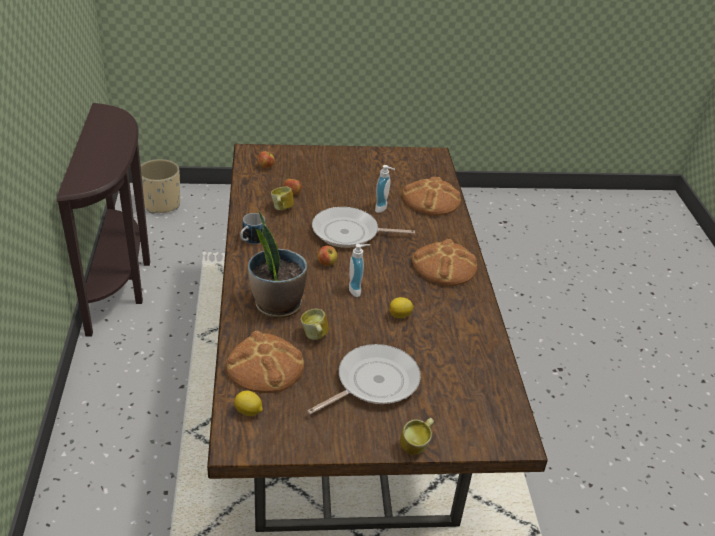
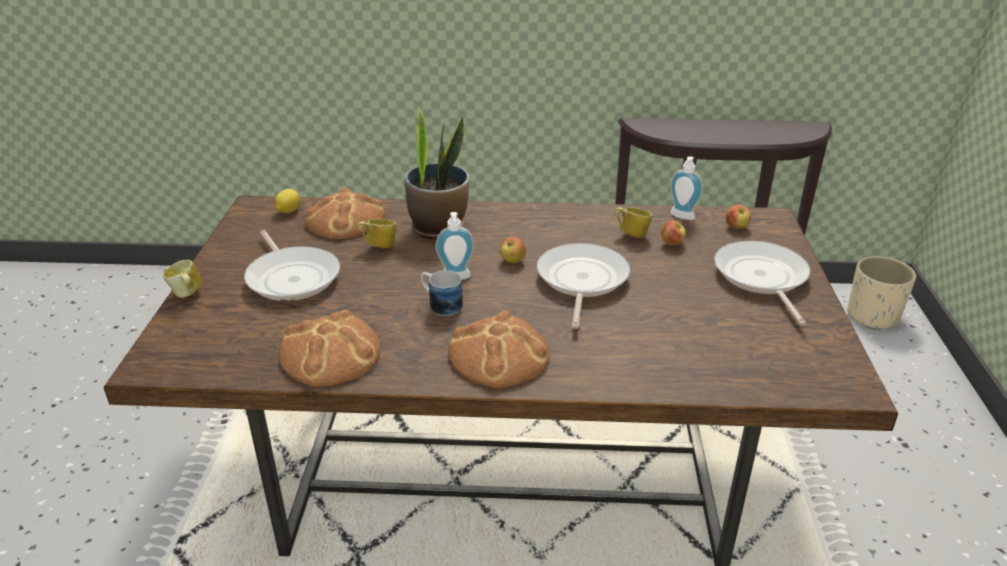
camera: 100 degrees right, 5 degrees down
(251, 240) = (560, 215): mug -> mug (440, 304)
(333, 166) = (761, 278): none -> frying pan
(383, 208) = (649, 314): soap dispenser -> soap dispenser (681, 217)
(400, 315) = (398, 305): lemon -> none
(431, 200) = (687, 365): bread -> bread (331, 354)

